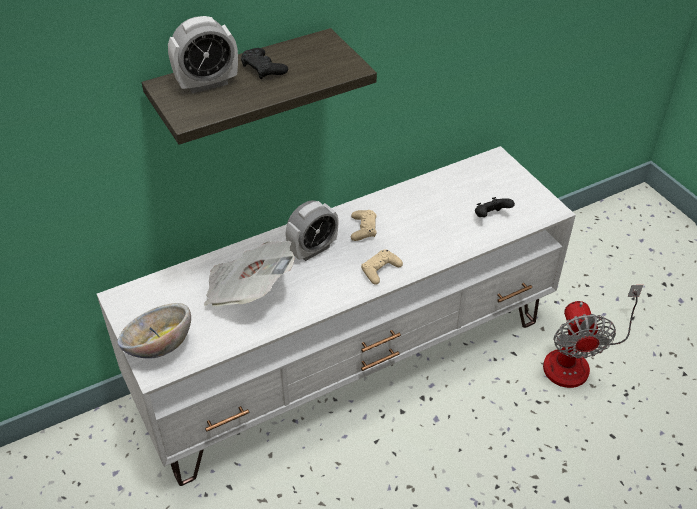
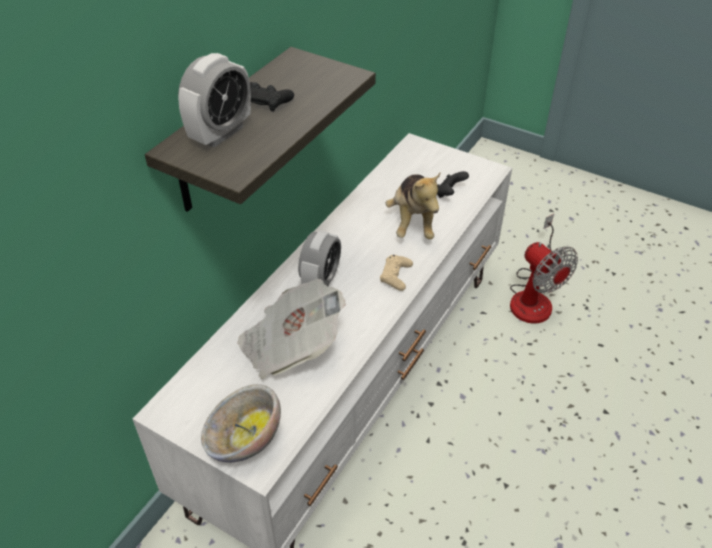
camera: 30 degrees left, 0 degrees up
(363, 229) = (351, 246): beige game controller -> none
(435, 229) = (413, 222): none -> plush toy

